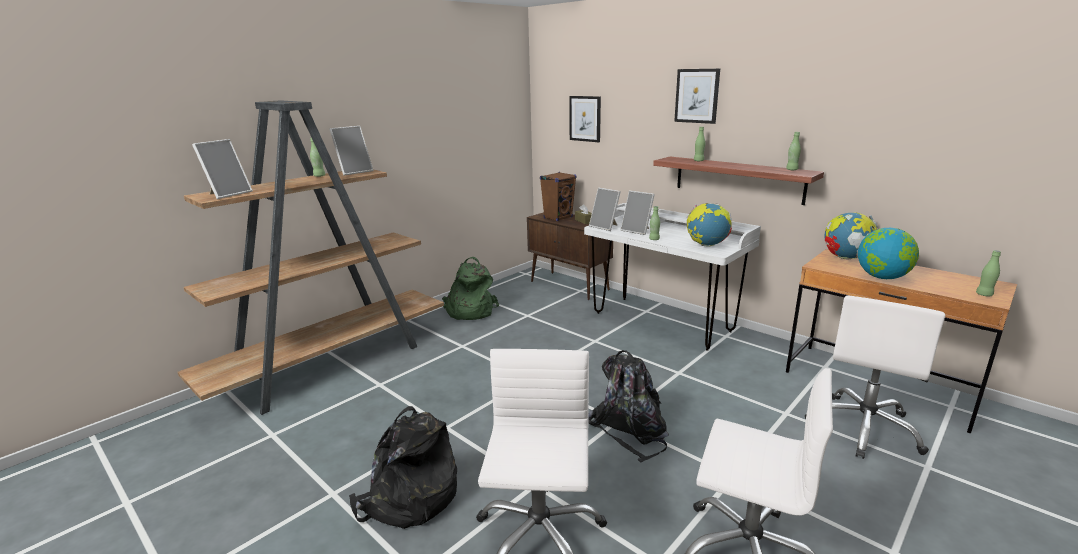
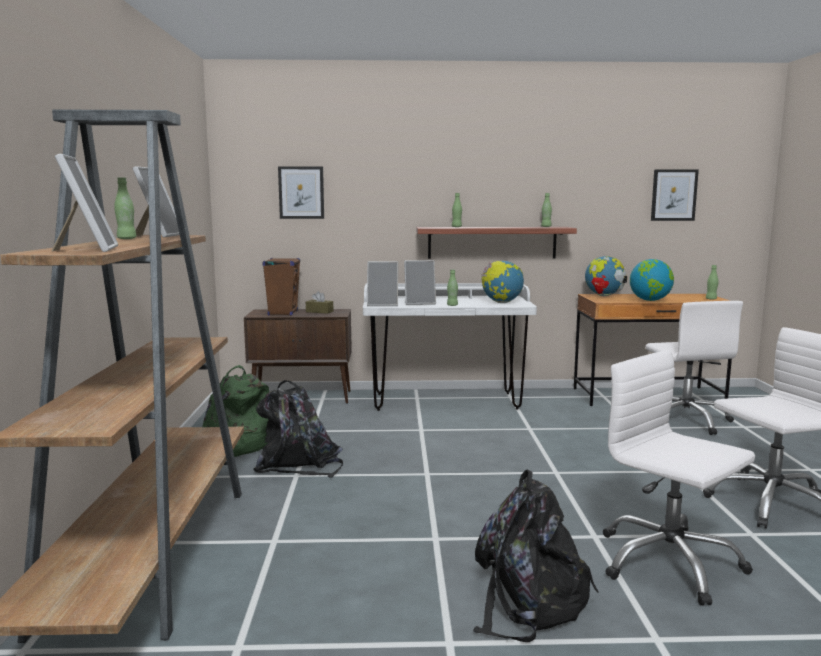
camera: 45 degrees left, 10 degrees down
(630, 429) = (576, 473): black backpack -> black backpack (299, 464)
(697, 96) = (443, 164): picture -> picture (674, 195)

